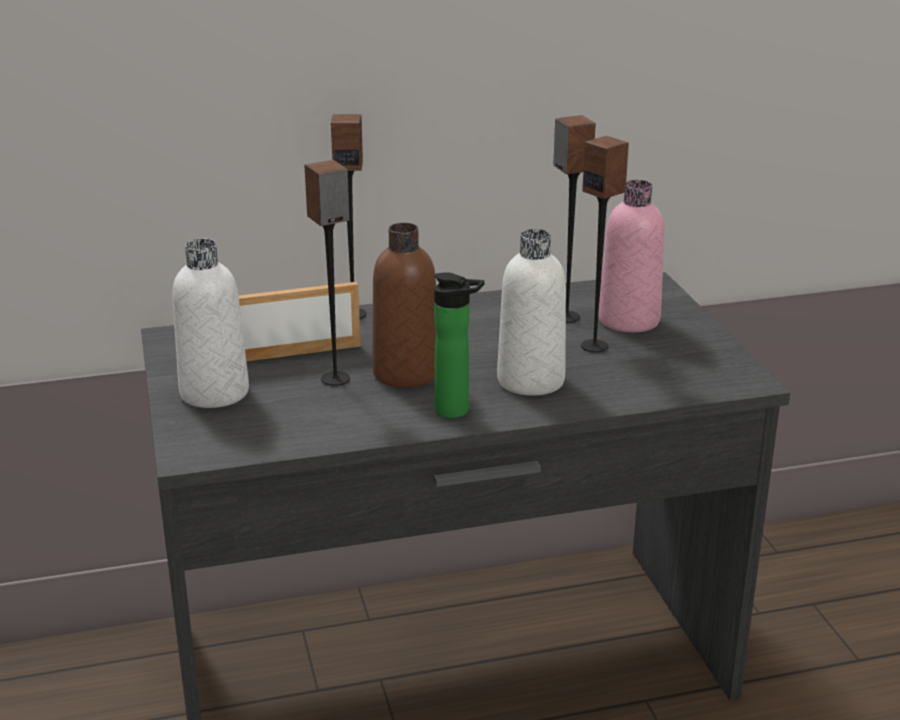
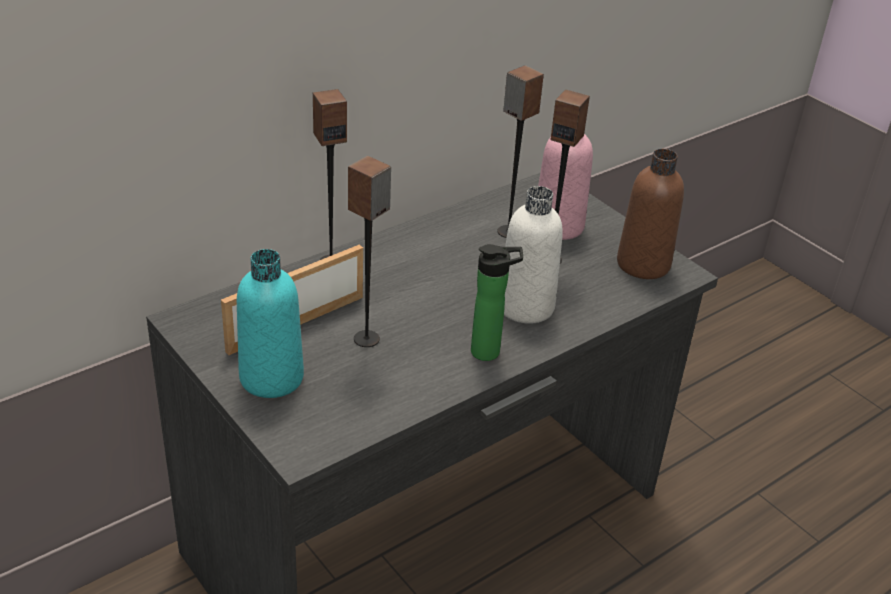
camera: 25 degrees left, 10 degrees up
(214, 392) = (271, 378): white bottle -> turquoise bottle
(406, 373) = (421, 320): brown bottle -> brown bottle (643, 264)

